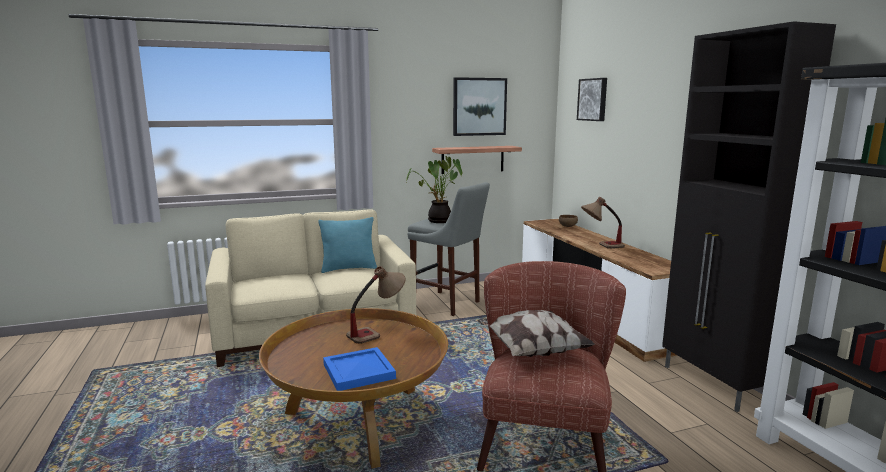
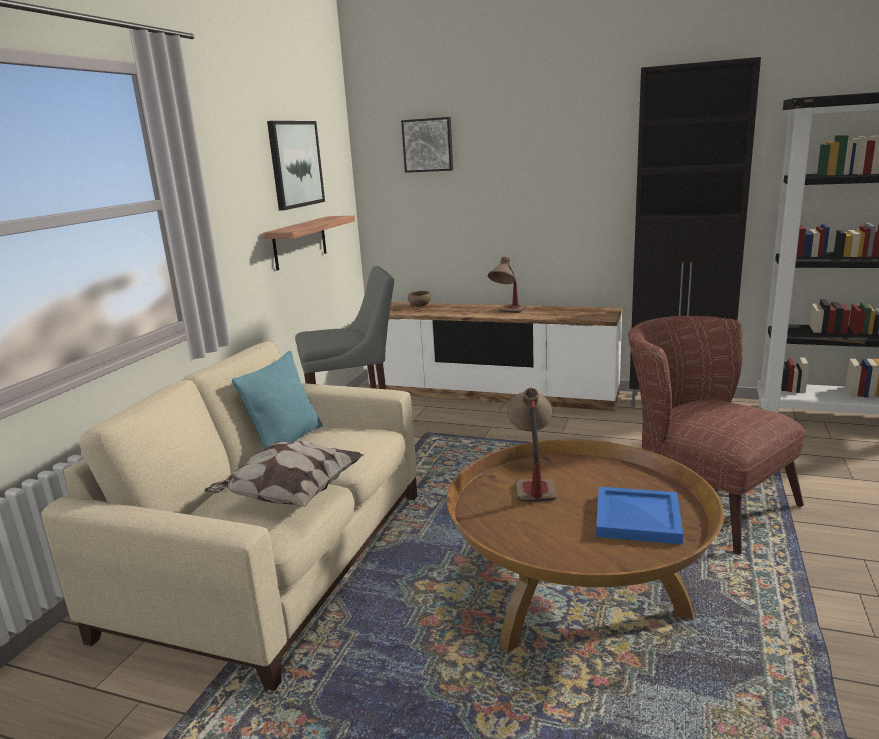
camera: 50 degrees left, 5 degrees up
(437, 221) = (329, 336): potted plant -> none
(532, 350) = (700, 415): pillow -> pillow (289, 495)

